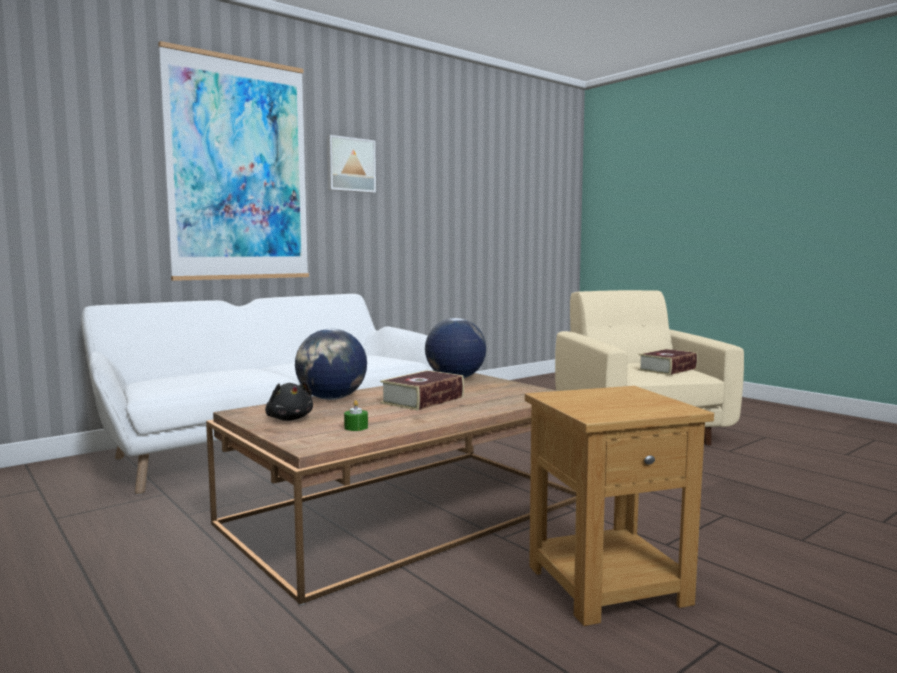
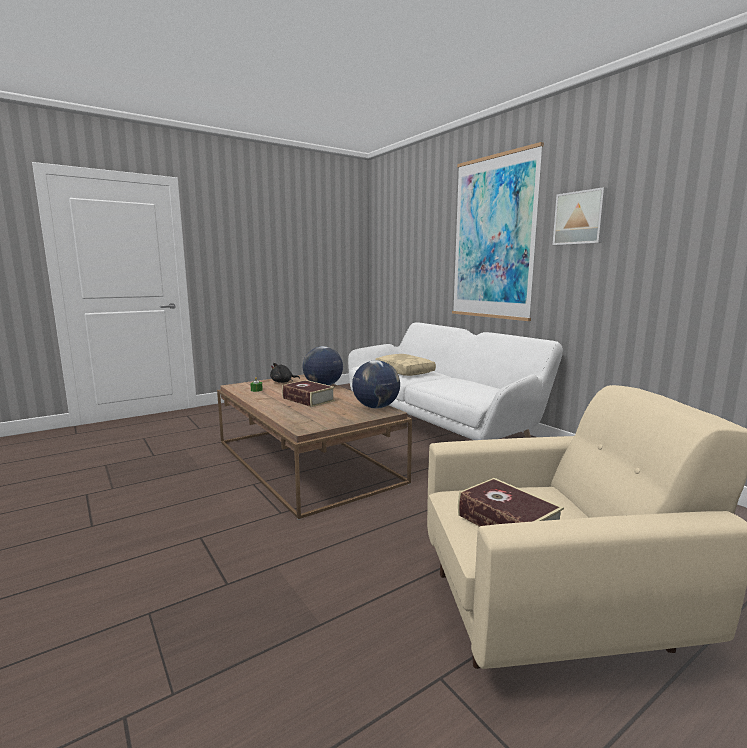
camera: 95 degrees right, 5 degrees up
(227, 376) = (405, 371): none -> beige pillow
(608, 584) = (173, 506): brown side table -> none

